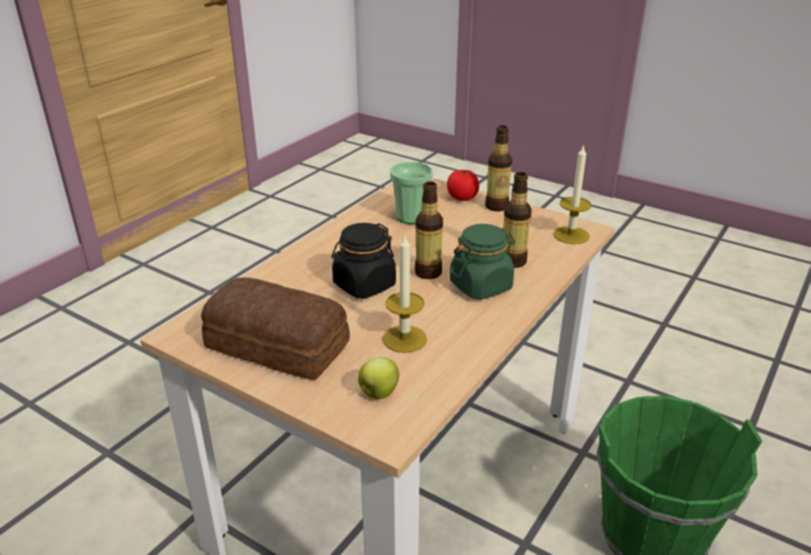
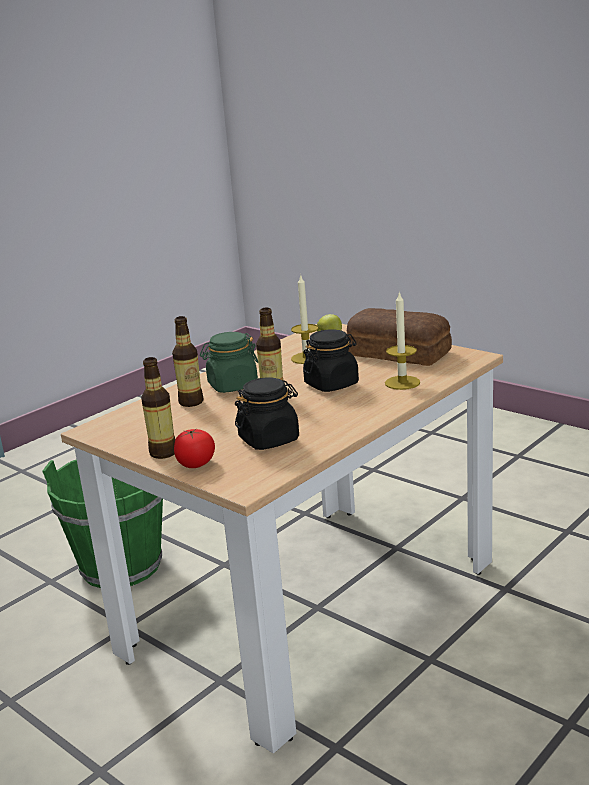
camera: 170 degrees left, 10 degrees down
(411, 217) = (269, 440): cup -> black jar
(571, 235) = (114, 424): candle -> candle (402, 382)

